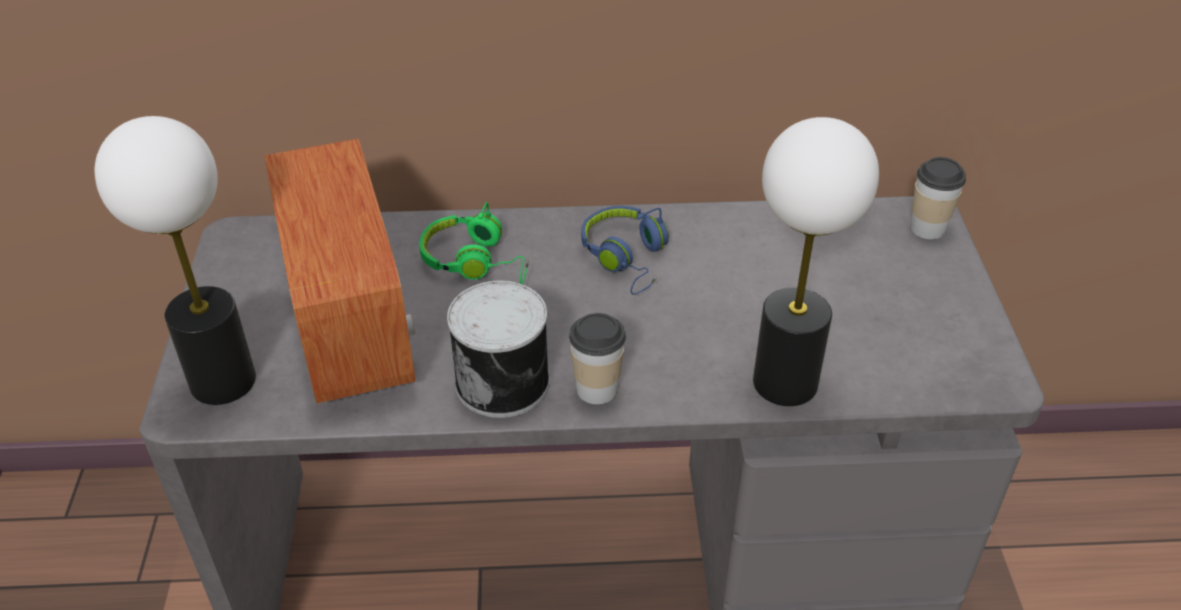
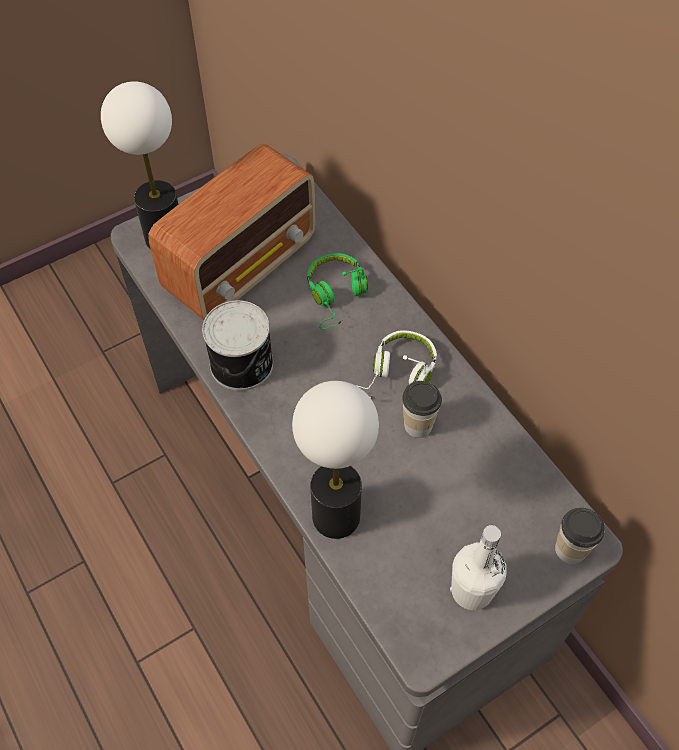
camera: 60 degrees right, 15 degrees up
(597, 389) = (265, 414): cup -> cup (418, 425)
(627, 258) = (397, 373): blue headphones -> white headphones
(939, 313) = (471, 590): none -> white bottle

